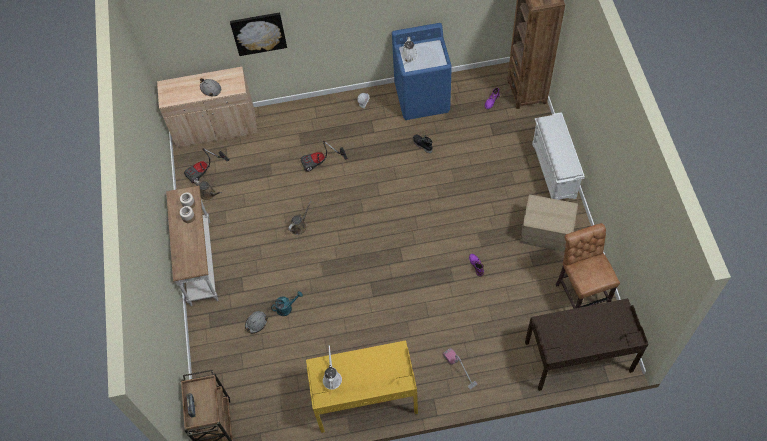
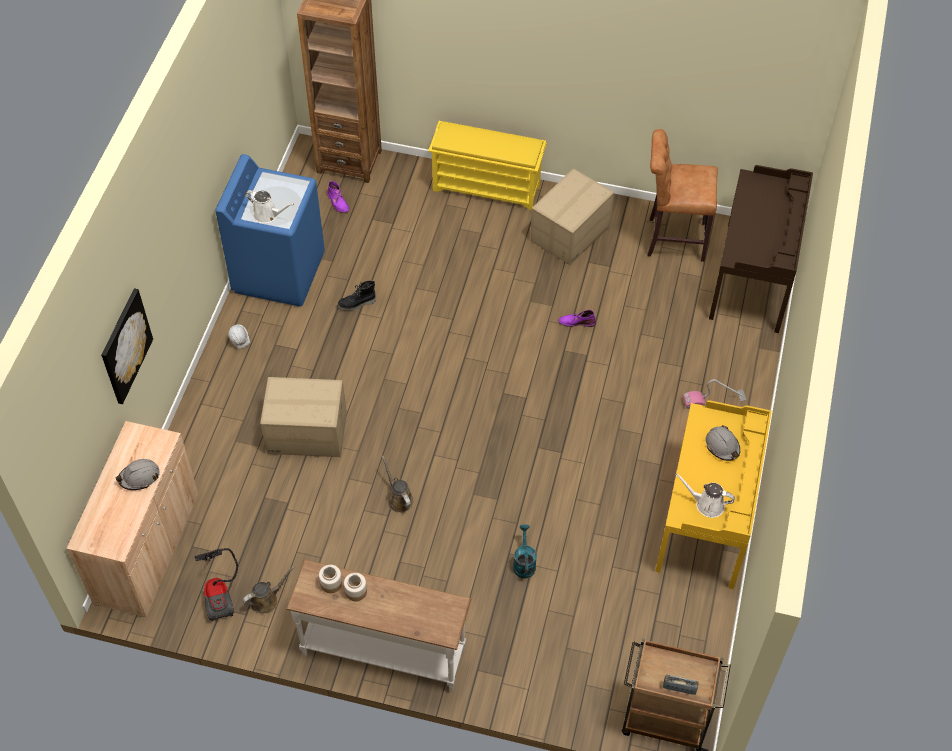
camera: 70 degrees left, 5 degrees down
(256, 323) = (528, 611): grey hard hat -> grey hard hat (722, 446)
(320, 163) = (306, 433): vacuum cleaner -> cardboard box
(554, 171) = (487, 187): white shoe rack -> yellow shoe rack

